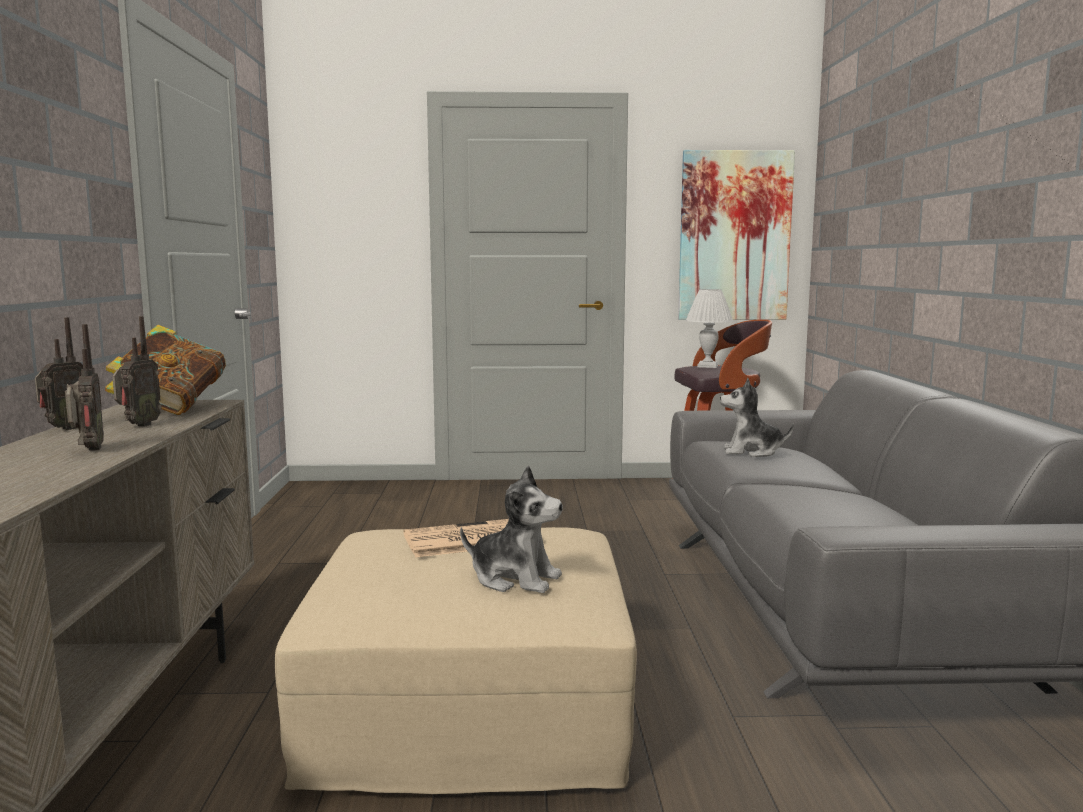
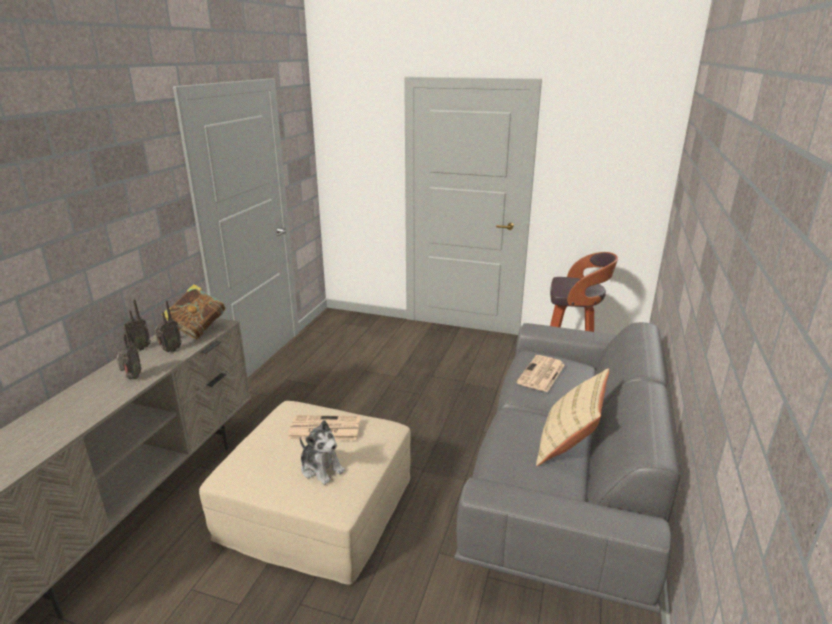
camera: 20 degrees right, 15 degrees up
(708, 366) = (570, 282): white table lamp -> none
(734, 236) = (612, 186): picture -> none
(752, 452) = (541, 374): plush toy -> newspaper
(873, 502) = (568, 445): none -> beige pillow

